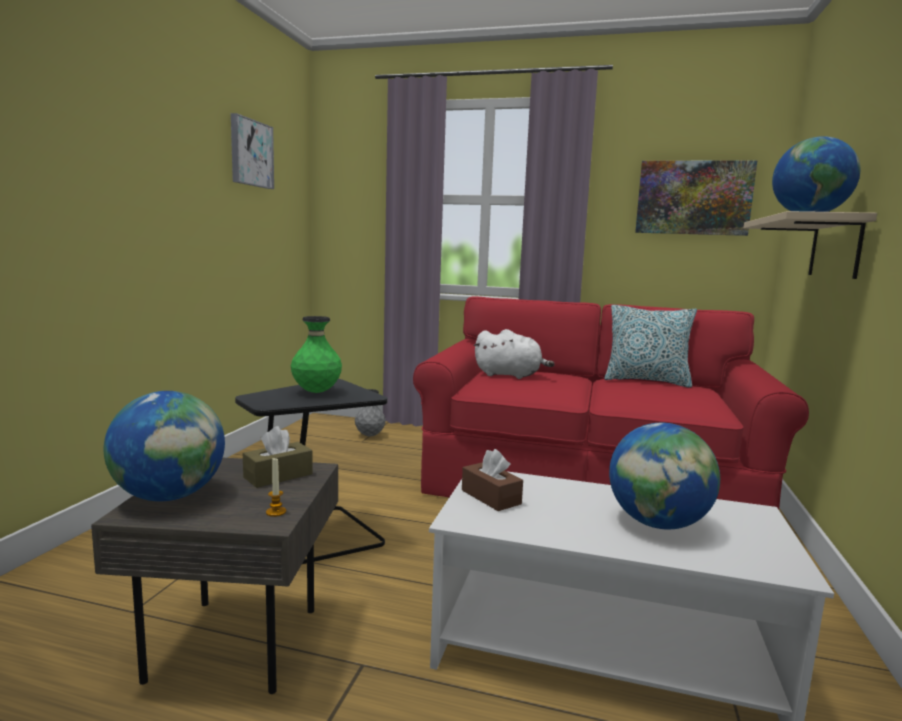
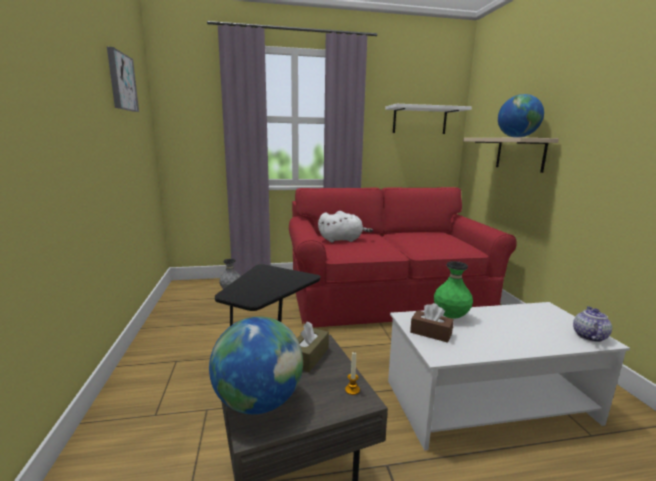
camera: 25 degrees left, 5 degrees up
(316, 392) = (267, 280): green vase -> green vase (450, 316)
(646, 381) = (413, 232): pillow -> none
(658, 524) = (523, 327): globe -> none
(693, 198) = (419, 120): picture -> white shelf
(770, 560) = (588, 336): none -> teapot

